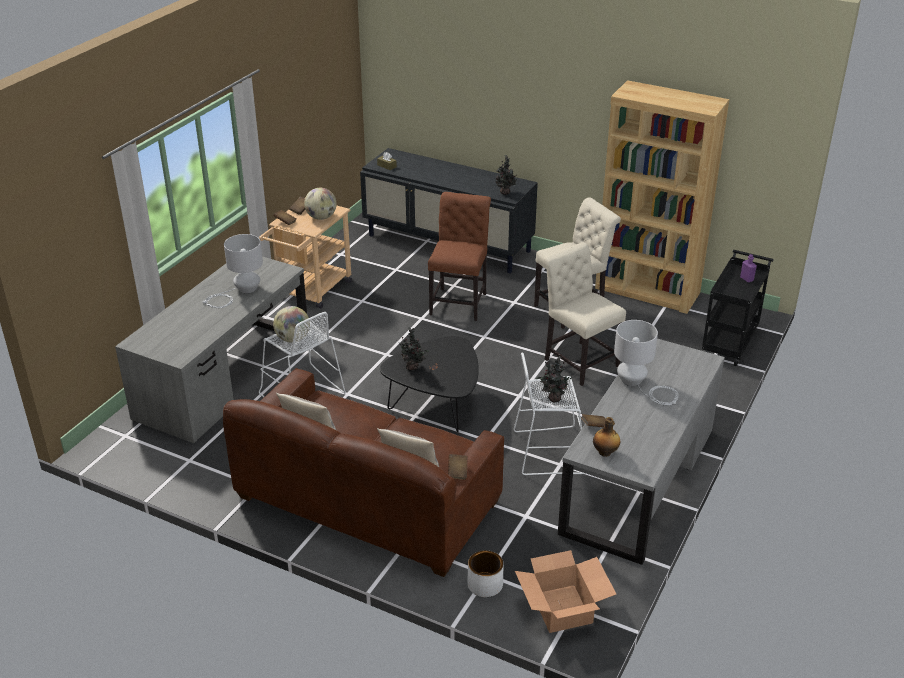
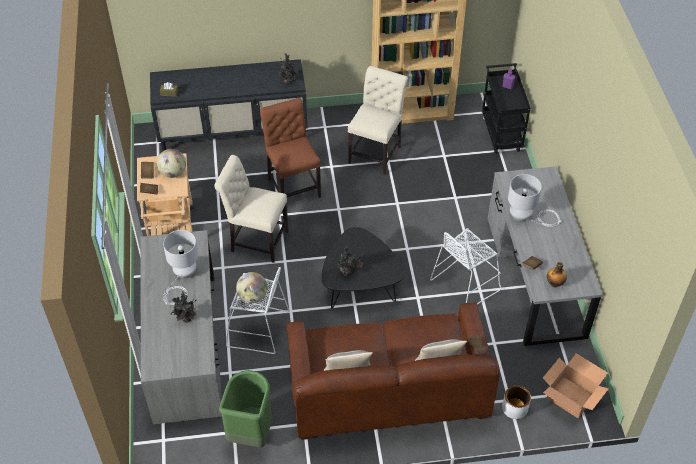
camera: 35 degrees left, 15 degrees up
(202, 468) = (250, 432): none -> green trash can
(553, 399) = (474, 253): potted plant -> potted plant (186, 319)
(578, 361) = (419, 197): beige chair -> beige chair (256, 240)

